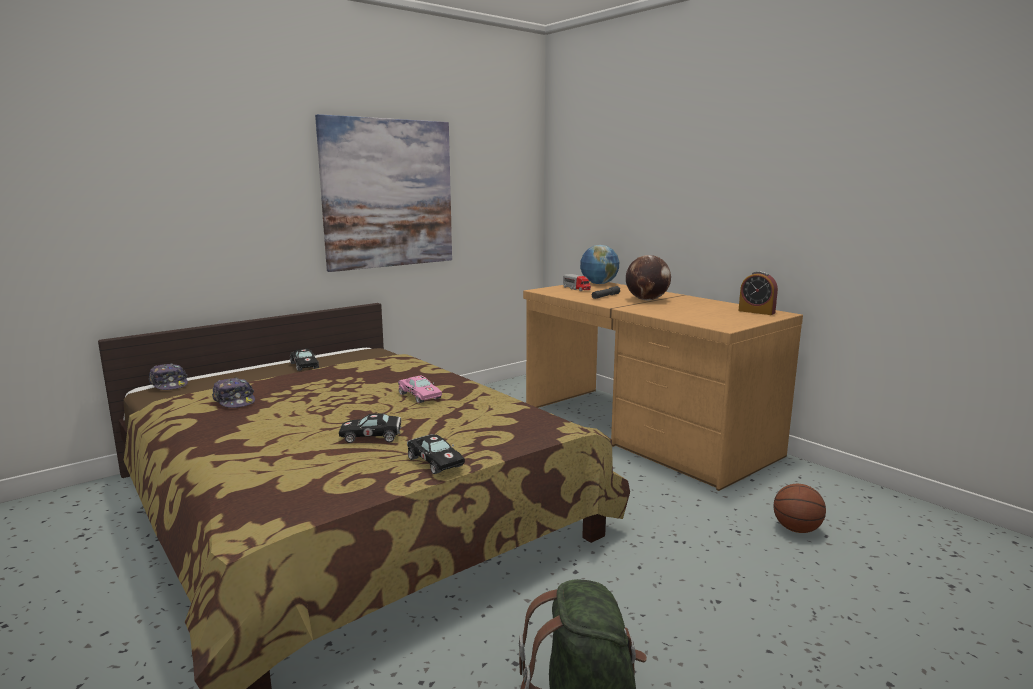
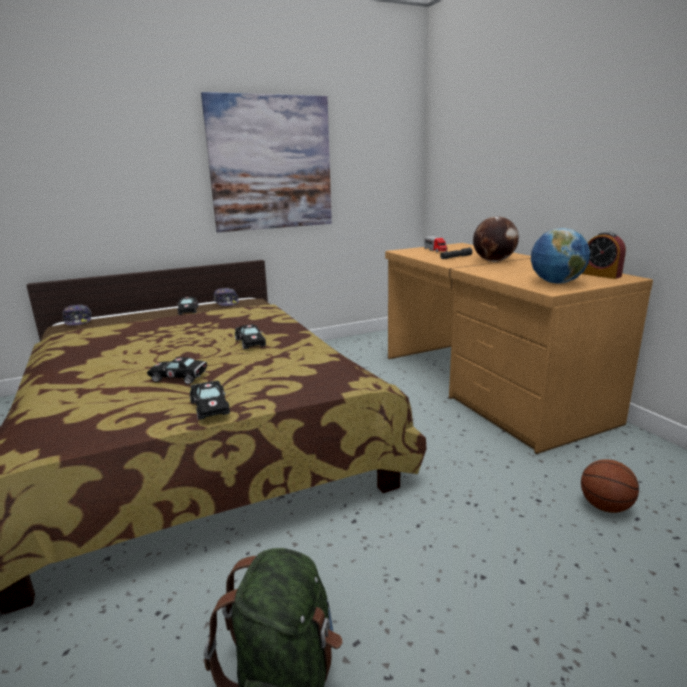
camera: 15 degrees right, 5 degrees up
(234, 401) = (106, 337): cap -> cap (226, 302)
(419, 395) = (250, 342): pink toy car -> black toy car
(599, 284) = (461, 246): globe -> globe (556, 283)

